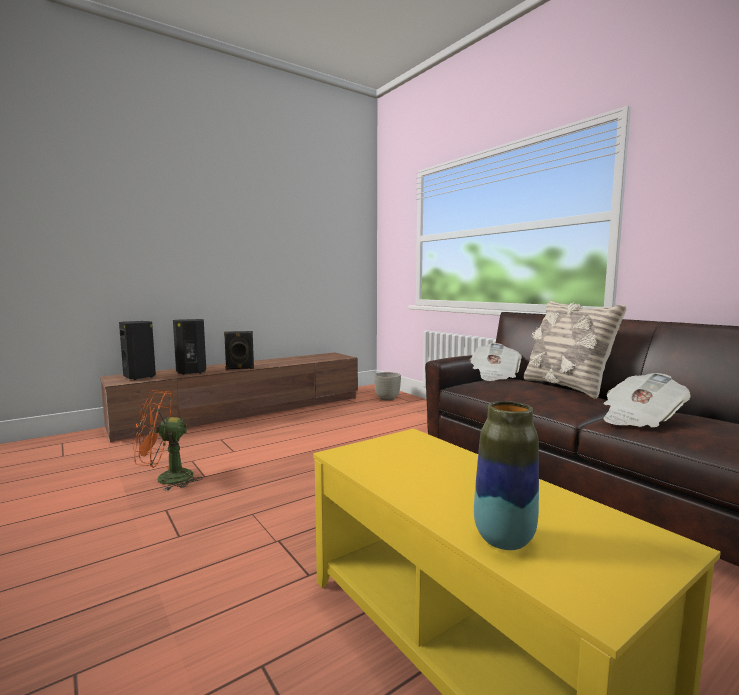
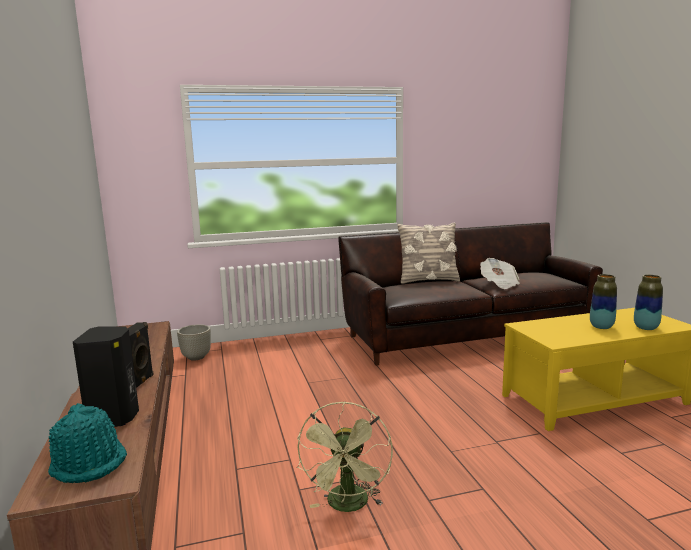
camera: 70 degrees left, 5 degrees up
(140, 377) = (89, 463): black speaker -> turquoise hat
(166, 479) = (348, 506): orange fan -> green fan
(460, 490) = (601, 327): none -> vase
(494, 376) = (384, 287): newspaper -> none

